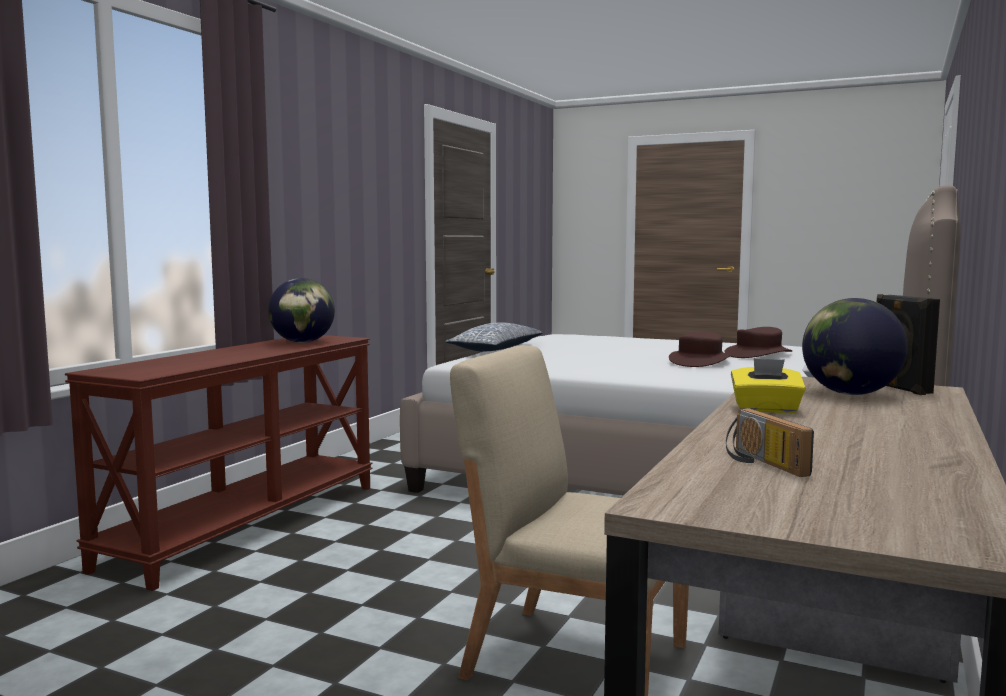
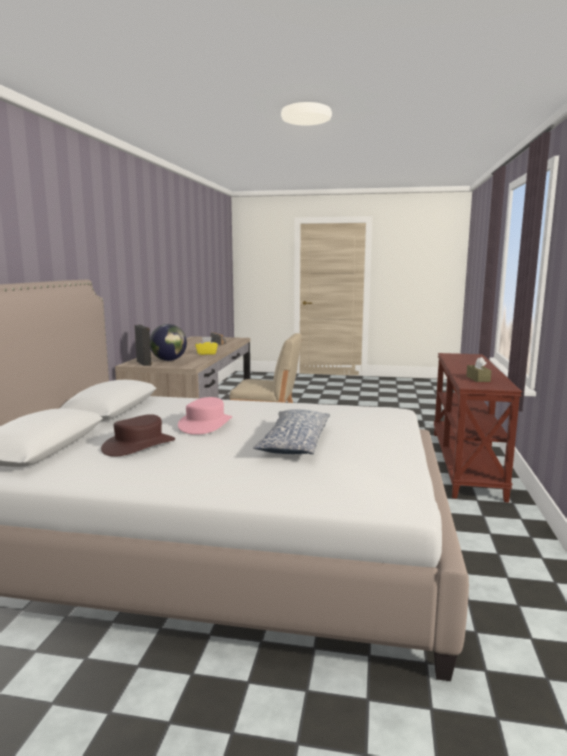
camera: 165 degrees right, 5 degrees up
(302, 342) = (478, 379): globe -> brown tissue box
(497, 350) = (401, 435): pillow -> pillow (294, 443)
(700, 361) = (205, 424): brown hat -> pink hat

